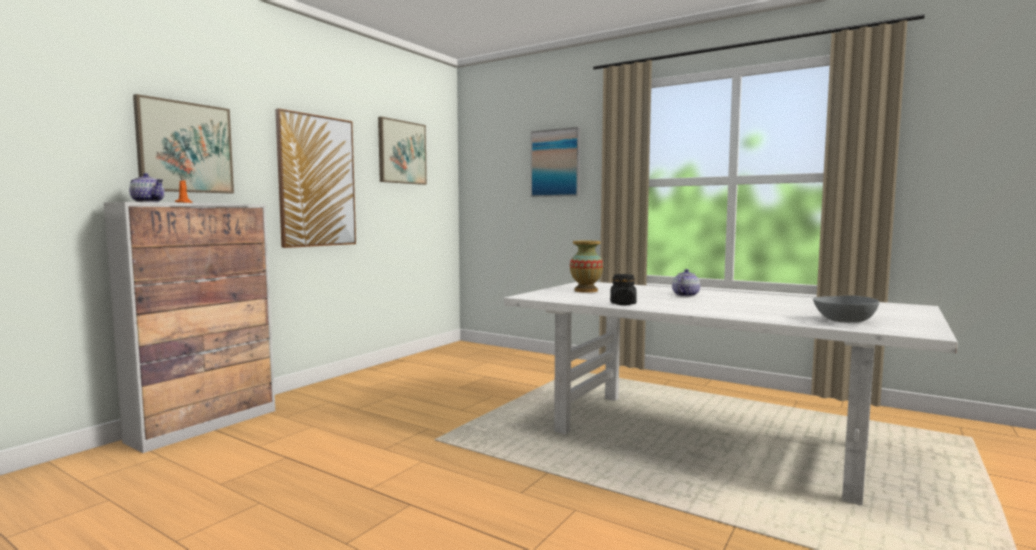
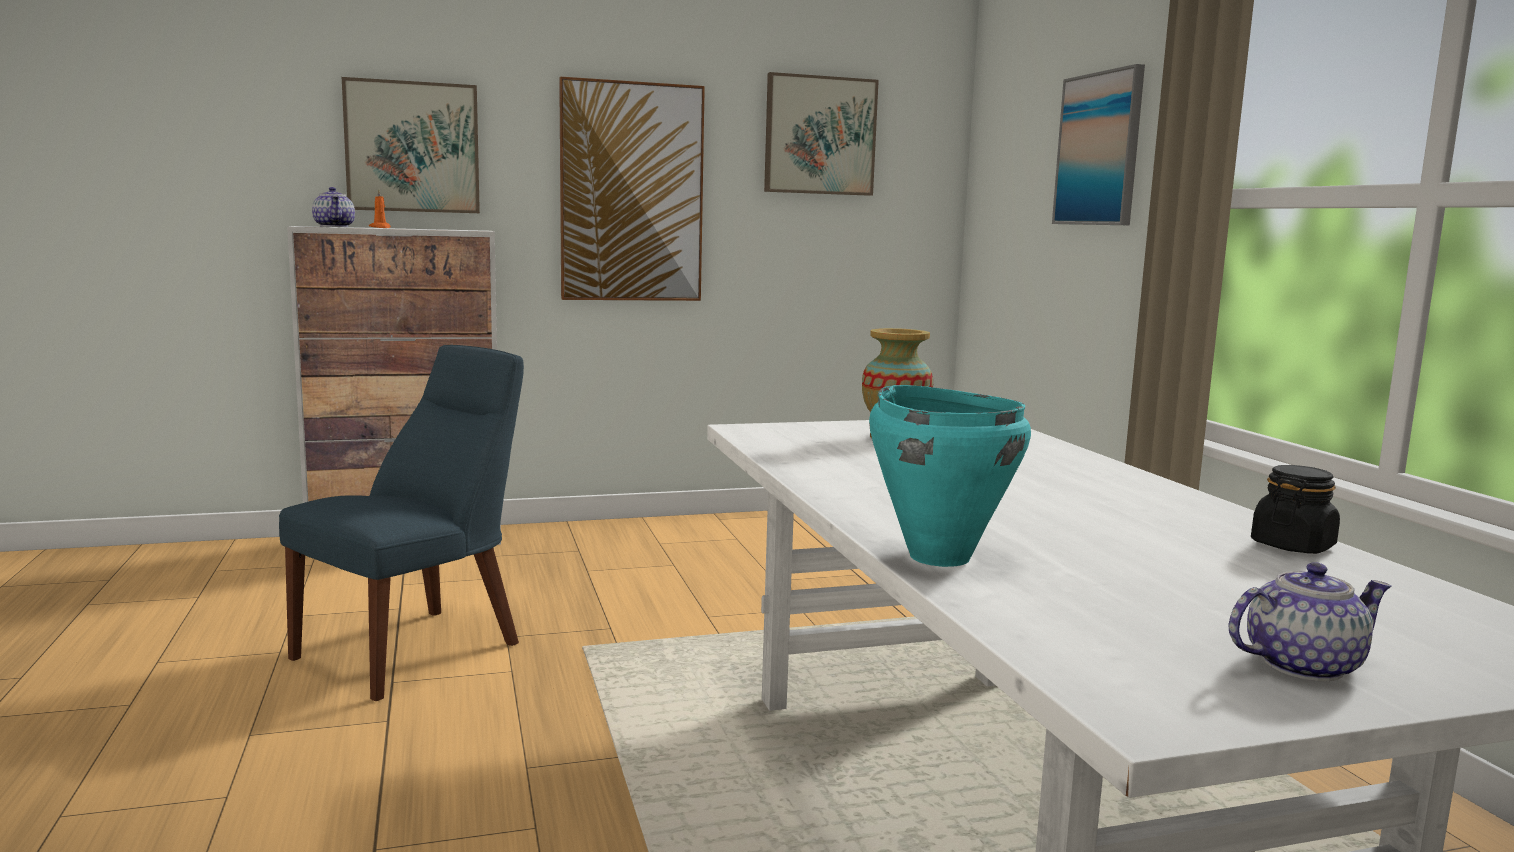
camera: 40 degrees right, 5 degrees up
(347, 470) = (417, 648): none -> blue chair
(623, 304) = (827, 474): black jar -> black jar (1292, 546)
(685, 295) = (1046, 483): teapot -> teapot (1300, 665)
(753, 316) = (939, 556): none -> turquoise cooking pot
(844, 321) = (1098, 624): grey bowl -> none

